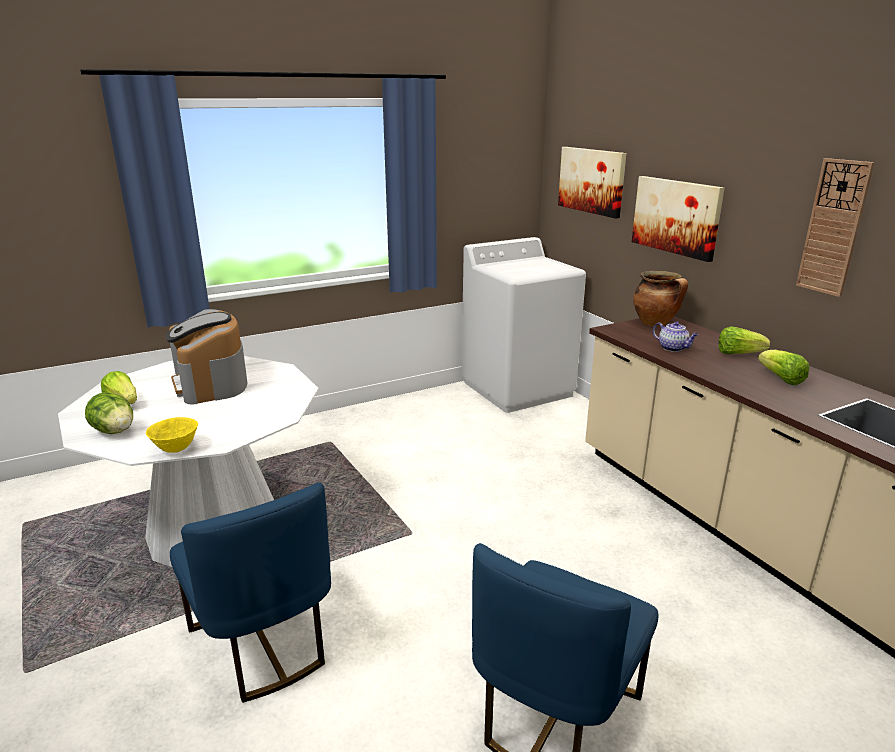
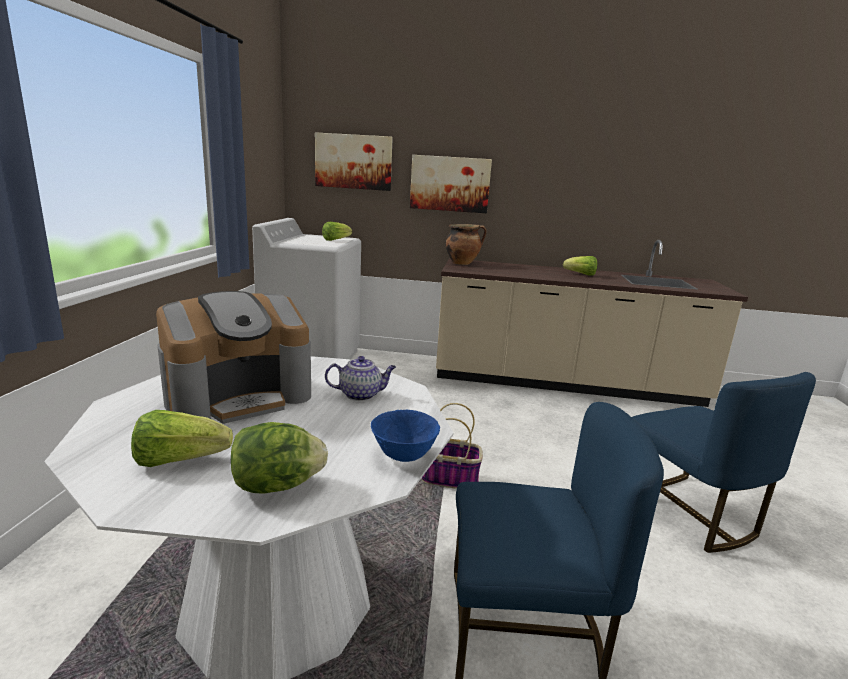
camera: 55 degrees left, 5 degrees down
(175, 449) = (403, 456): yellow bowl -> blue bowl
(211, 383) = (239, 396): coffee machine -> coffee machine turned 45 degrees counterclockwise
(419, 536) = (451, 478): none -> basket
(673, 348) = (508, 272): teapot -> teapot (361, 394)
(738, 354) = (536, 269): lettuce -> lettuce (335, 240)
(833, 227) = (575, 179): wall clock -> none

